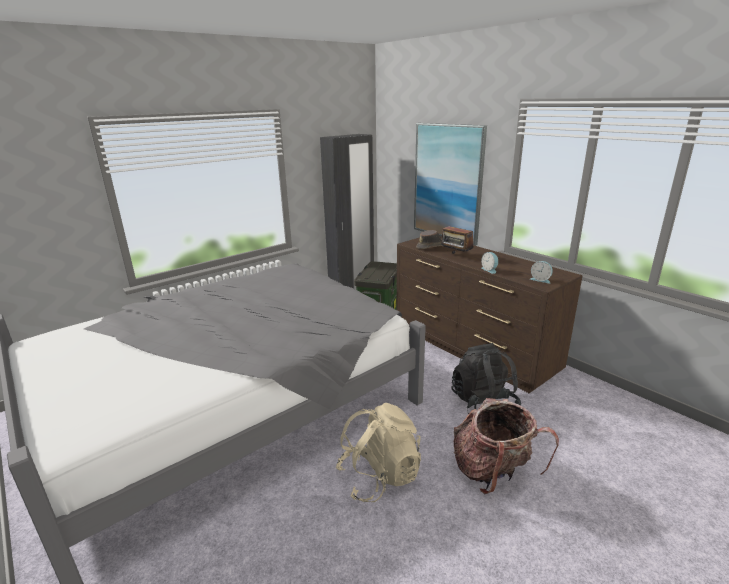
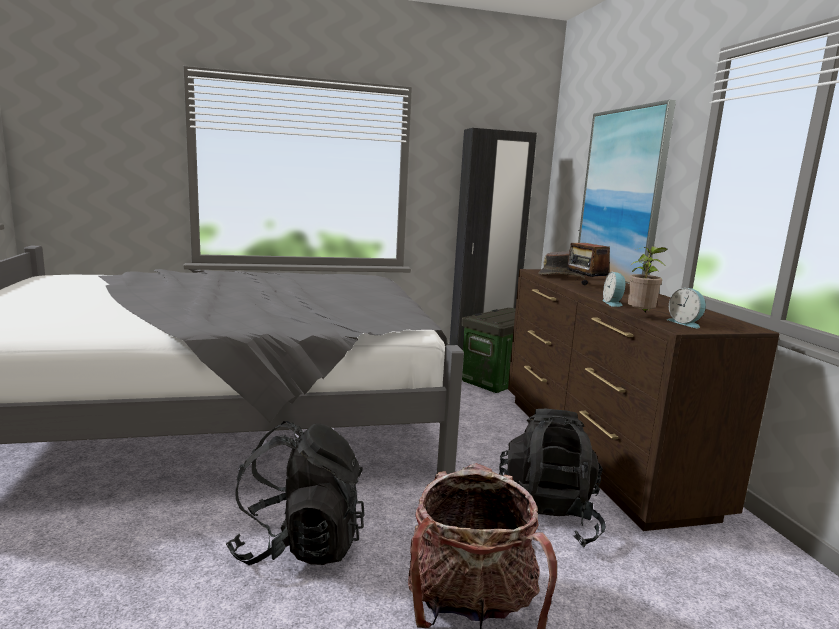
camera: 25 degrees right, 10 degrees down
(379, 476) = (299, 545): beige backpack -> black backpack
(516, 279) = (641, 316): none -> potted plant

